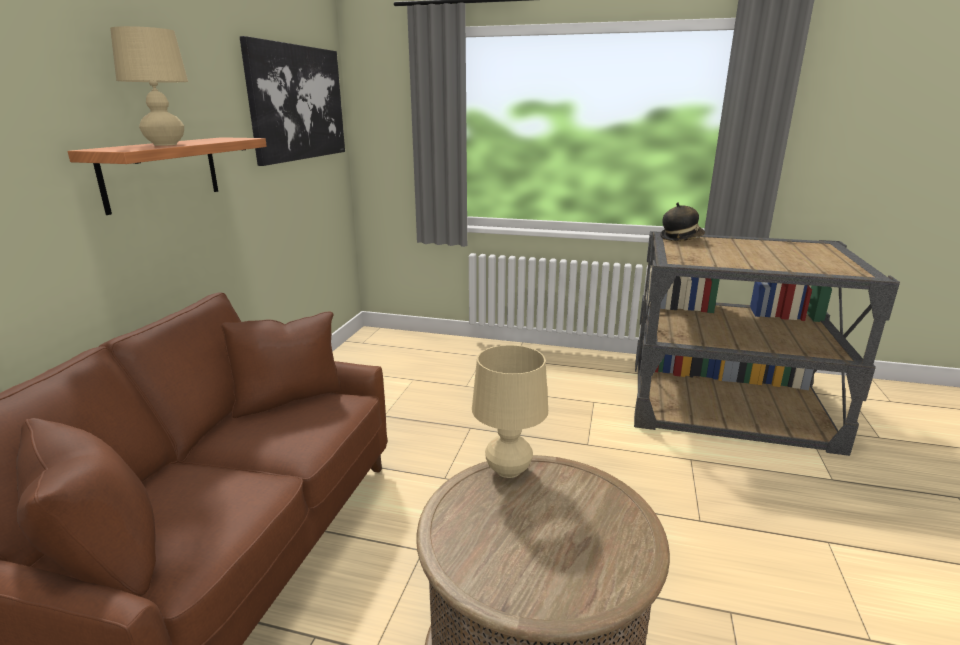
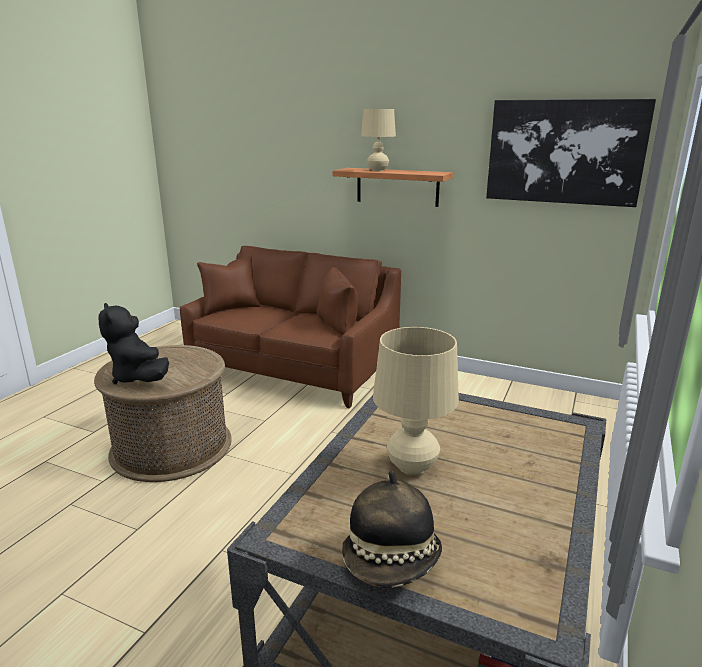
camera: 100 degrees right, 0 degrees up
(508, 470) = (209, 365): beige table lamp -> beige table lamp (412, 466)
(591, 542) = (139, 378): none -> black plush toy
(681, 238) = (549, 431): hat -> hat (392, 561)

